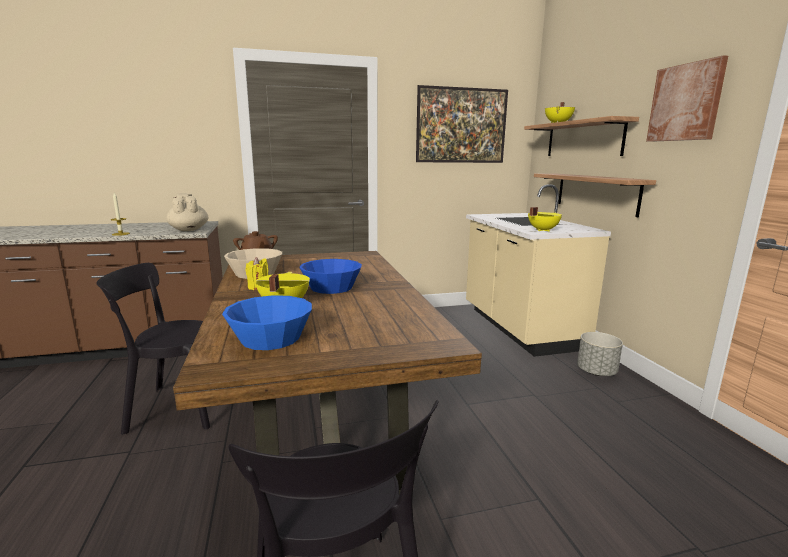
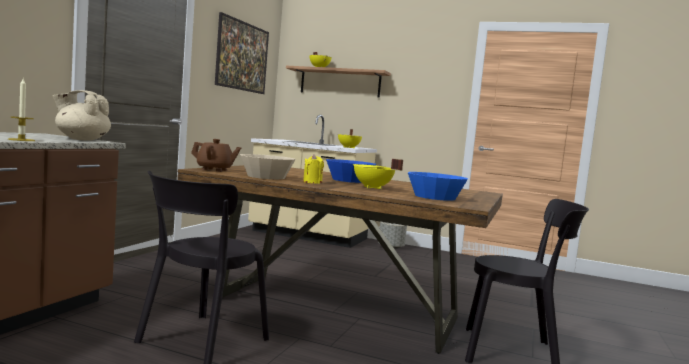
camera: 55 degrees left, 10 degrees down
(596, 193) = (356, 122): shelf -> none
(685, 102) = (424, 69): picture -> none

